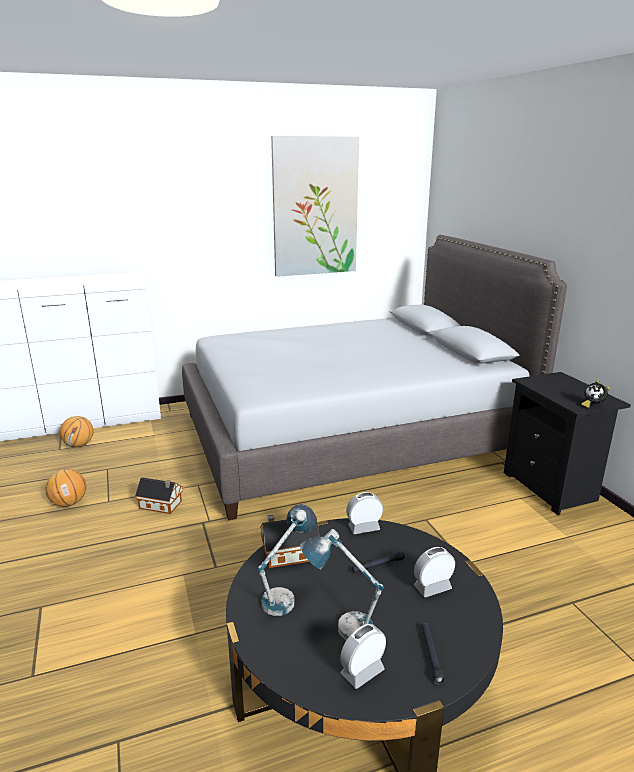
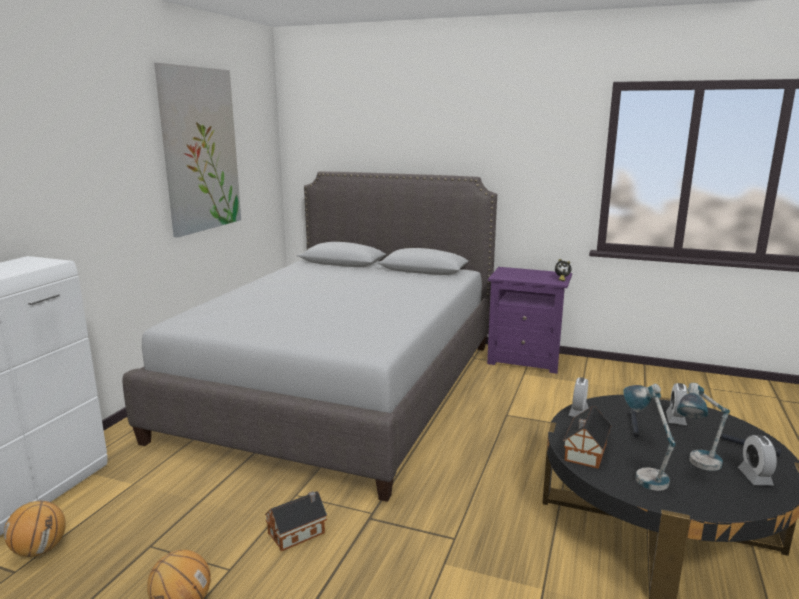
camera: 50 degrees left, 5 degrees down
(552, 488) = (526, 360): black nightstand -> purple nightstand

